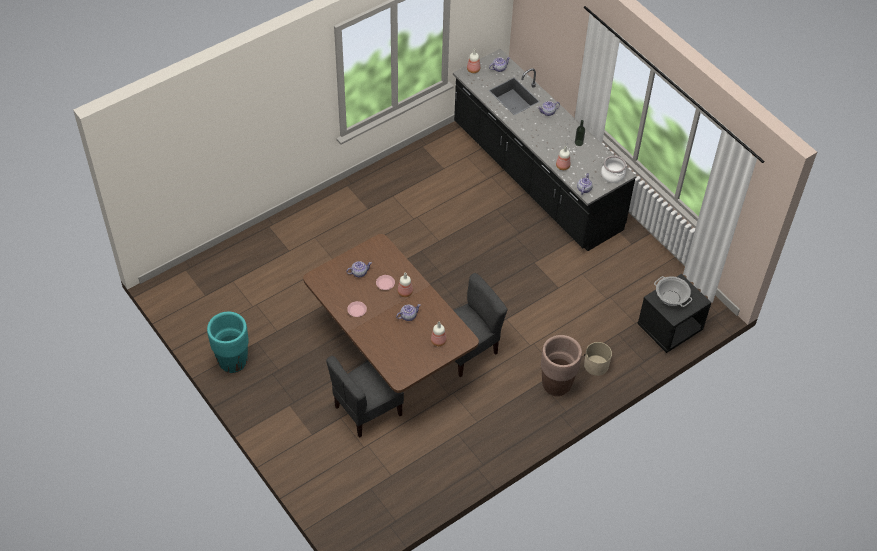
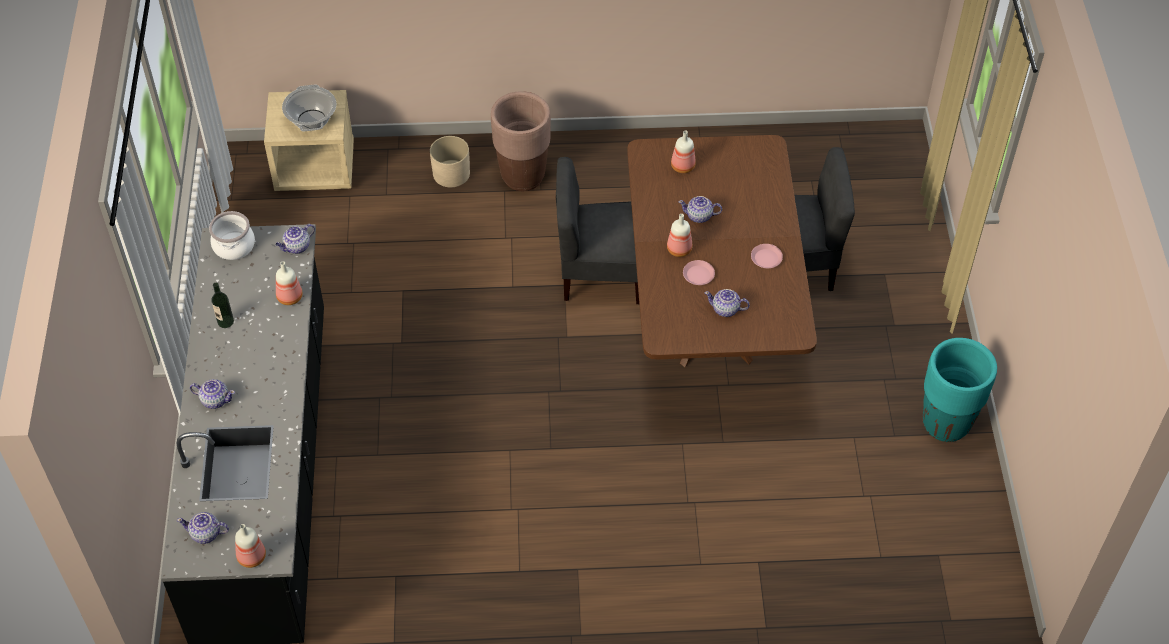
camera: 145 degrees left, 0 degrees up
(669, 328) = (315, 168): black nightstand -> beige nightstand

